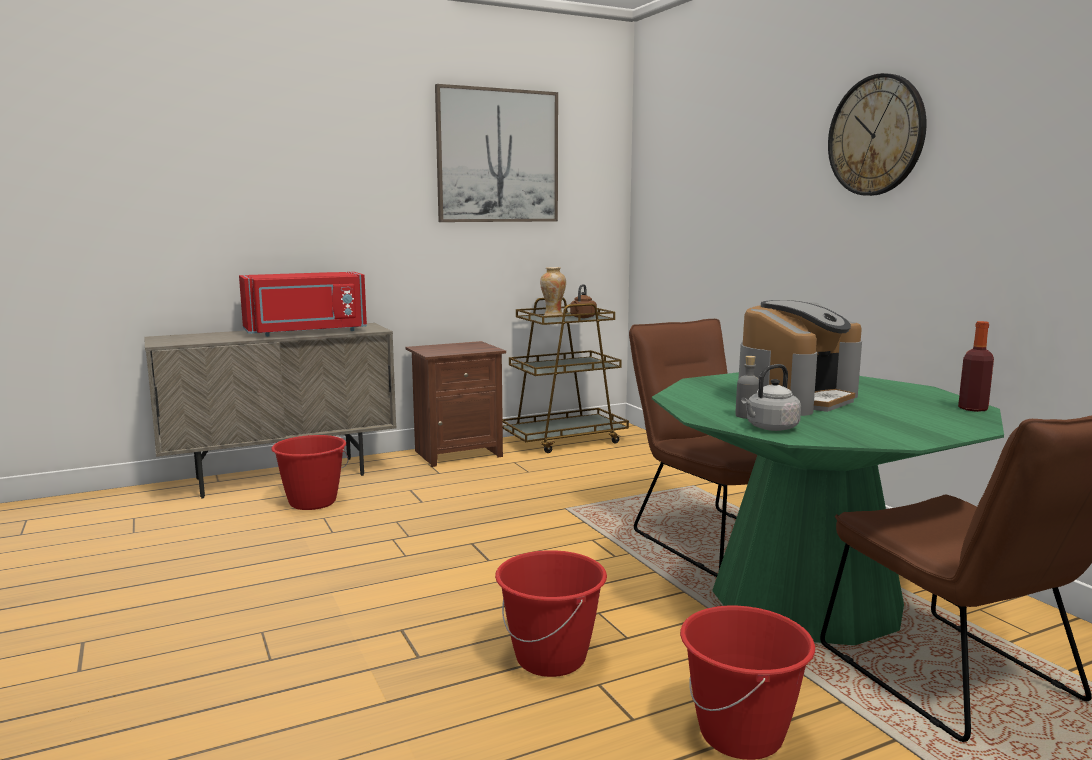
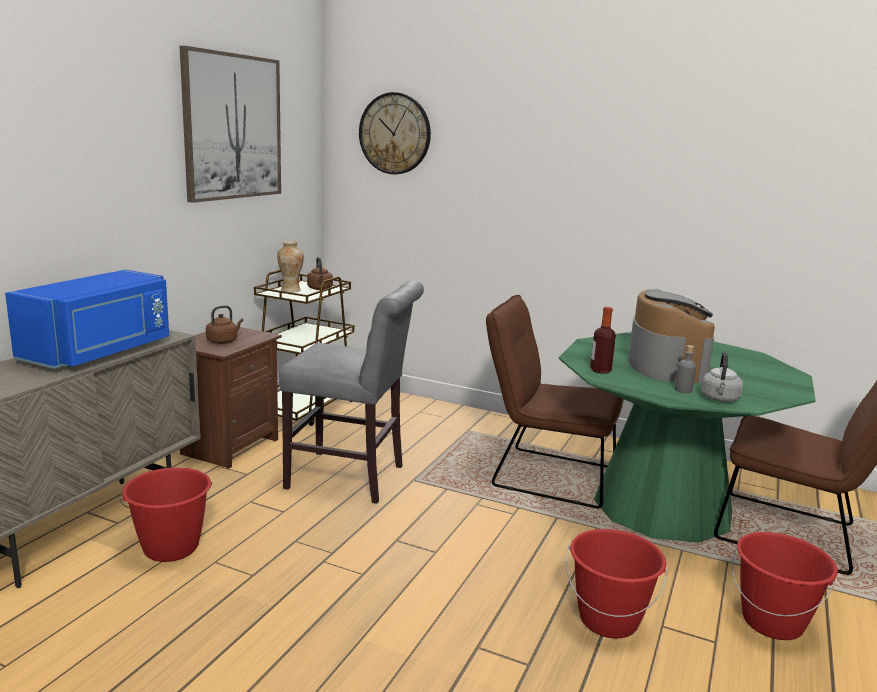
camera: 40 degrees left, 5 degrees up
(306, 332) = (101, 352): red microwave -> blue microwave
(449, 349) = (223, 341): none -> brown kettle
(513, 494) = (351, 478): none -> grey chair
(876, 135) = (625, 147): wall clock -> wall clock (395, 133)
(973, 408) = (755, 355): bottle -> bottle (600, 370)

